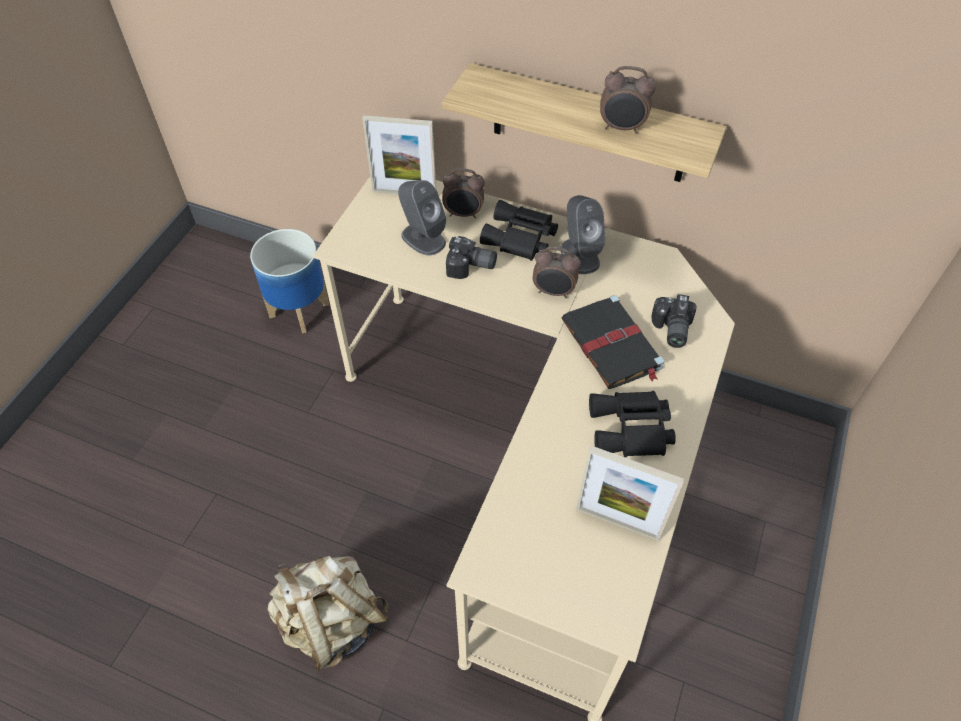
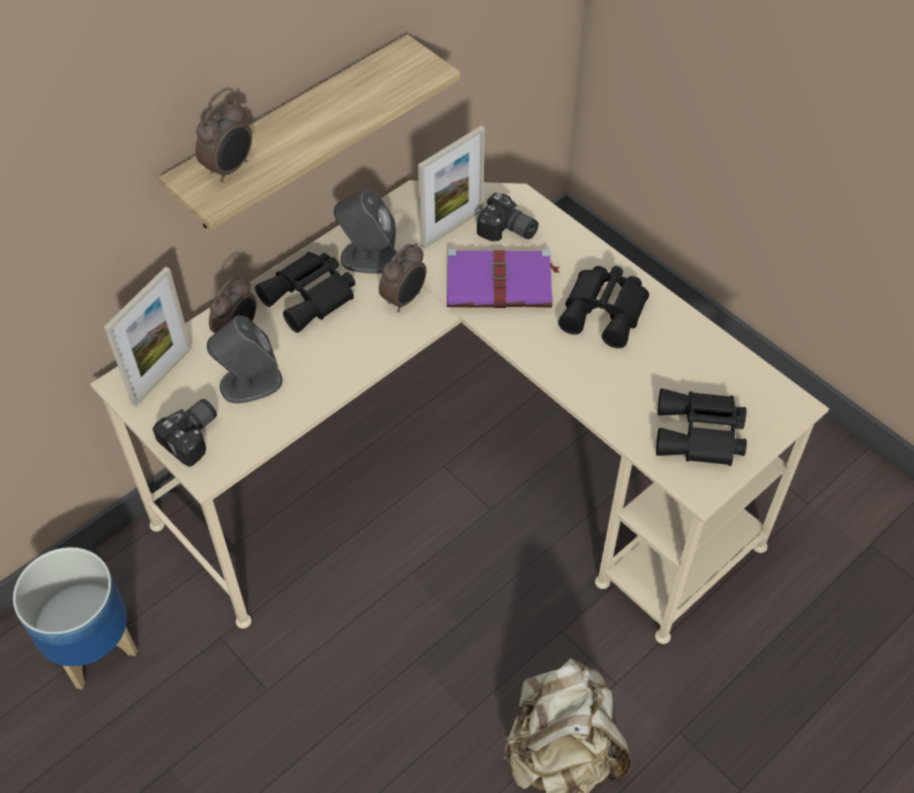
camera: 65 degrees left, 0 degrees up
(471, 267) = (324, 355): camera -> camera (194, 437)
(537, 552) = (700, 435): none -> black binoculars
(612, 346) = (501, 283): black book -> purple book
(617, 522) = (696, 364): picture frame -> picture frame (452, 228)
(622, 128) = (359, 103): alarm clock -> alarm clock (230, 169)

